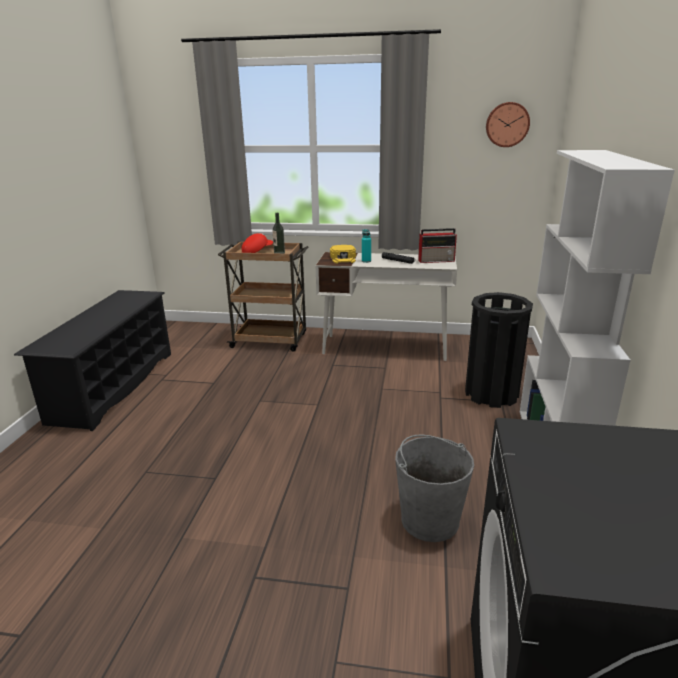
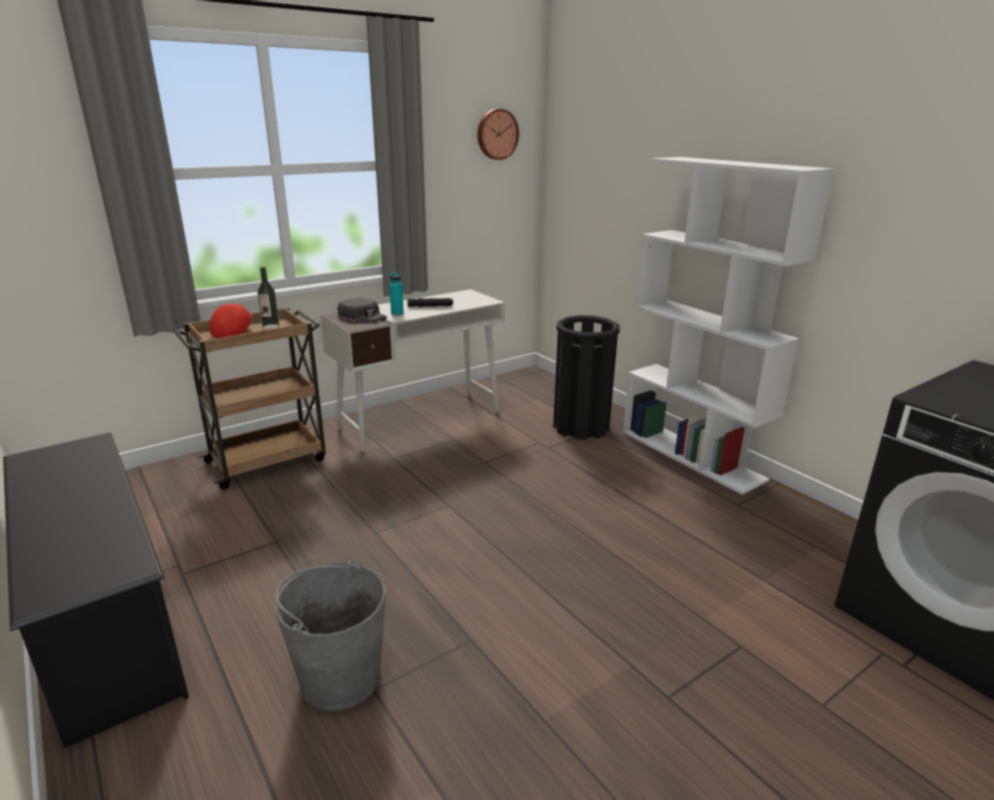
camera: 45 degrees left, 0 degrees up
(343, 258) = (363, 316): yellow cap -> black cap
(429, 520) = (702, 553): grey bucket -> grey bucket (340, 677)
(437, 260) = (467, 298): radio -> none

